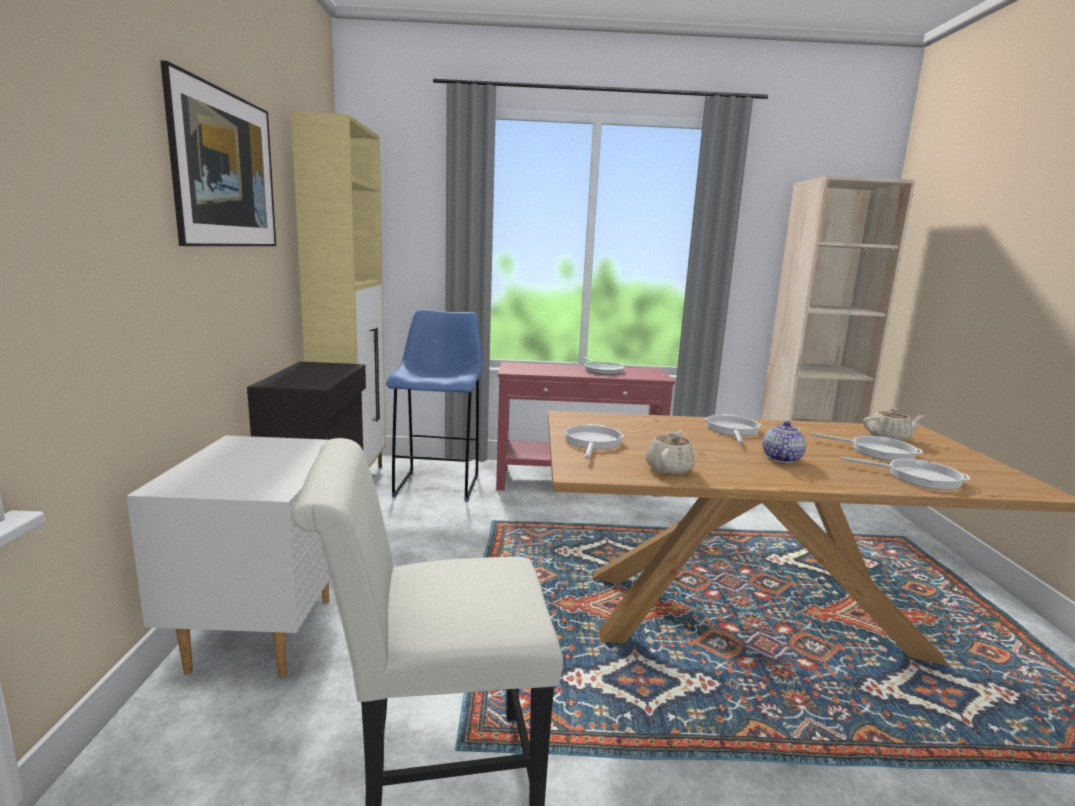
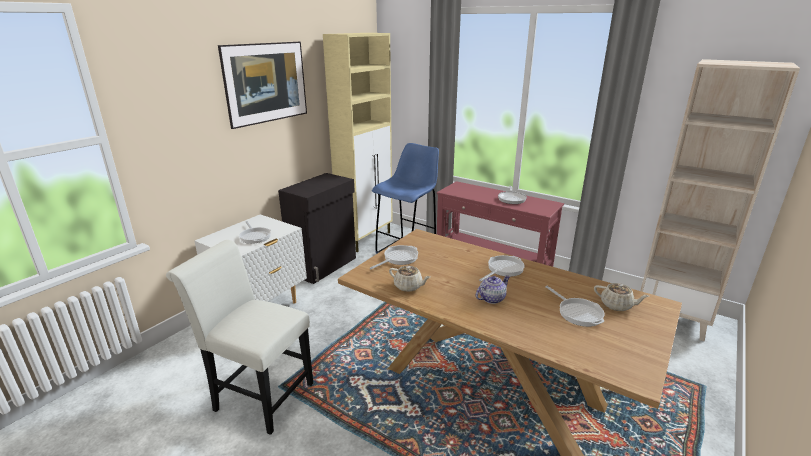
camera: 35 degrees right, 10 degrees up
(669, 468) = (408, 286): beige teapot -> beige teapot turned 60 degrees clockwise
(917, 477) = (559, 339): frying pan -> frying pan (255, 236)

